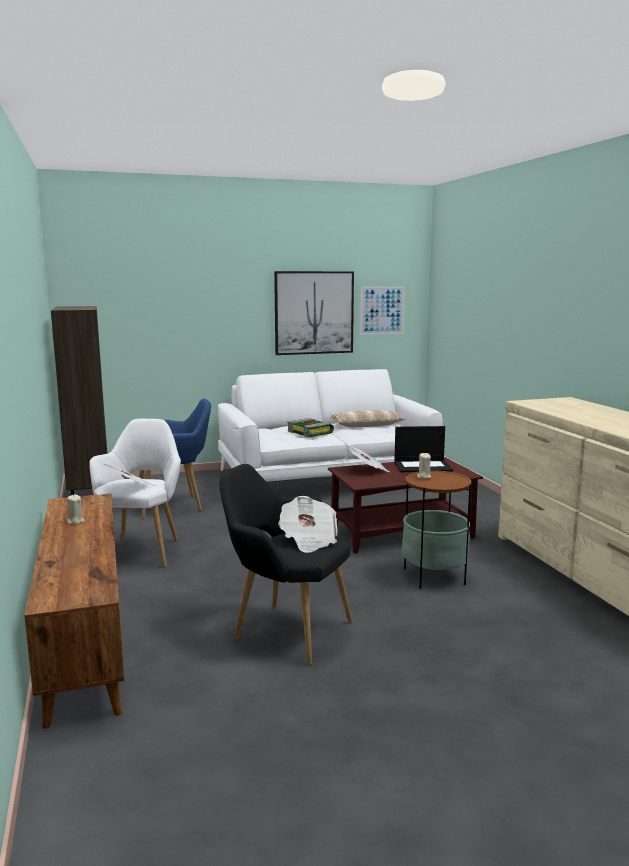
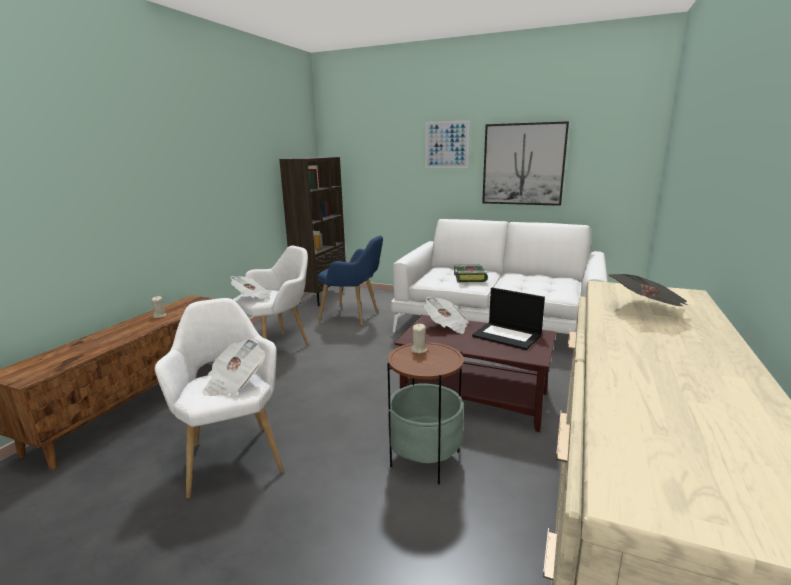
camera: 40 degrees right, 5 degrees up
(285, 629) = (233, 454): black armchair -> white armchair
(367, 425) = (537, 280): pillow -> none
(382, 310) = (601, 163): picture -> picture (447, 144)
(573, 409) = (647, 310): none -> newspaper

